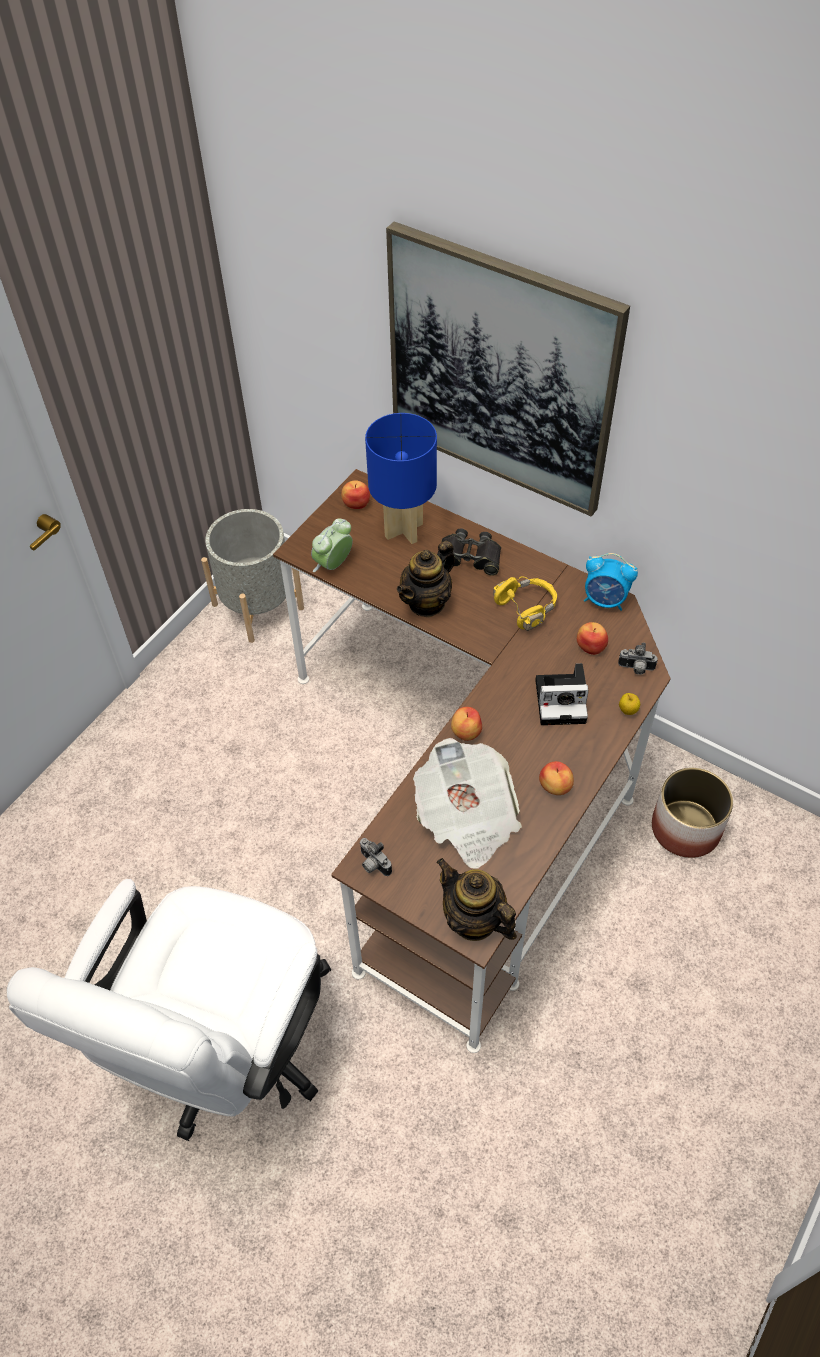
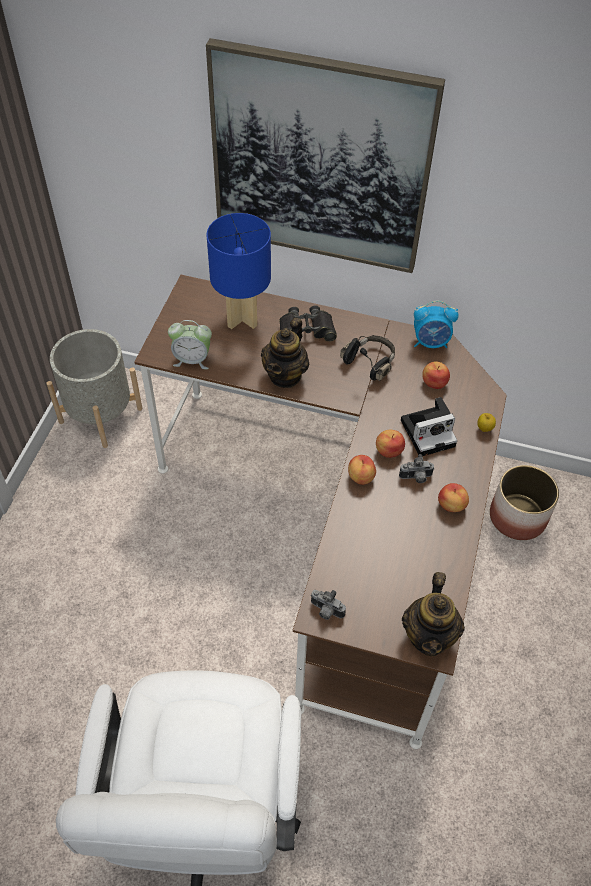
camera: 20 degrees left, 0 degrees up
(333, 564) = (192, 360): alarm clock -> alarm clock turned 105 degrees counterclockwise
(356, 503) = (192, 303): apple -> apple (389, 450)
(467, 818) = (389, 550): newspaper -> none
(474, 920) = (429, 636): teapot -> teapot turned 105 degrees counterclockwise
(526, 608) = (370, 362): yellow headphones -> black headphones
(636, 669) = (477, 393): camera -> camera (416, 478)

